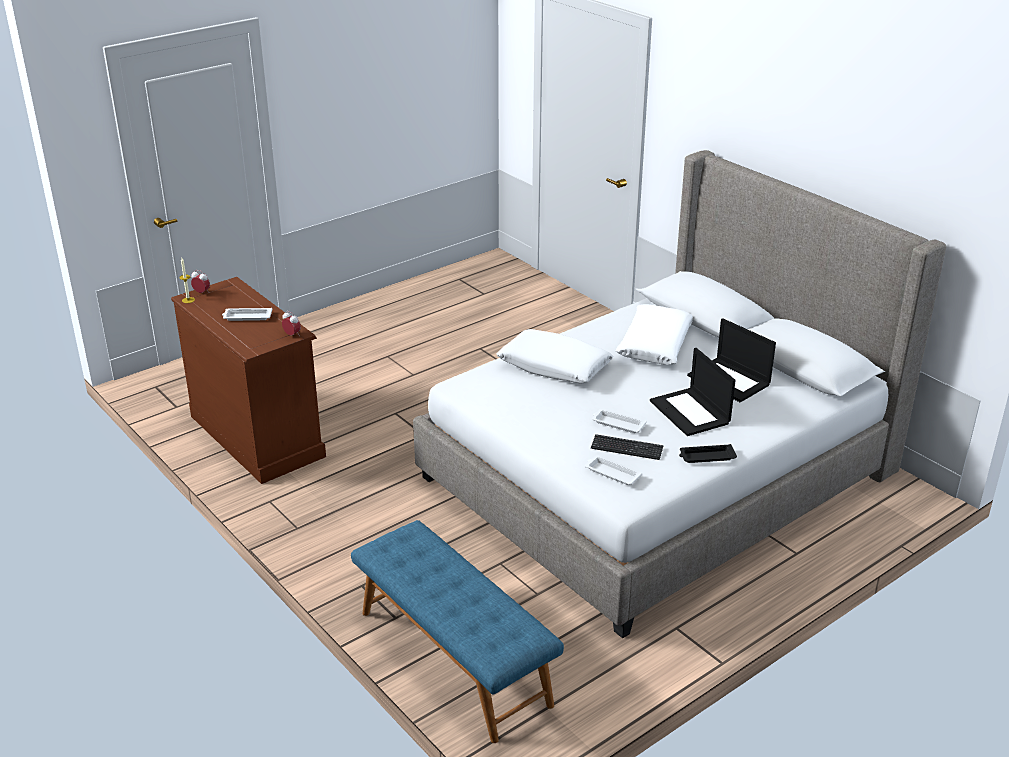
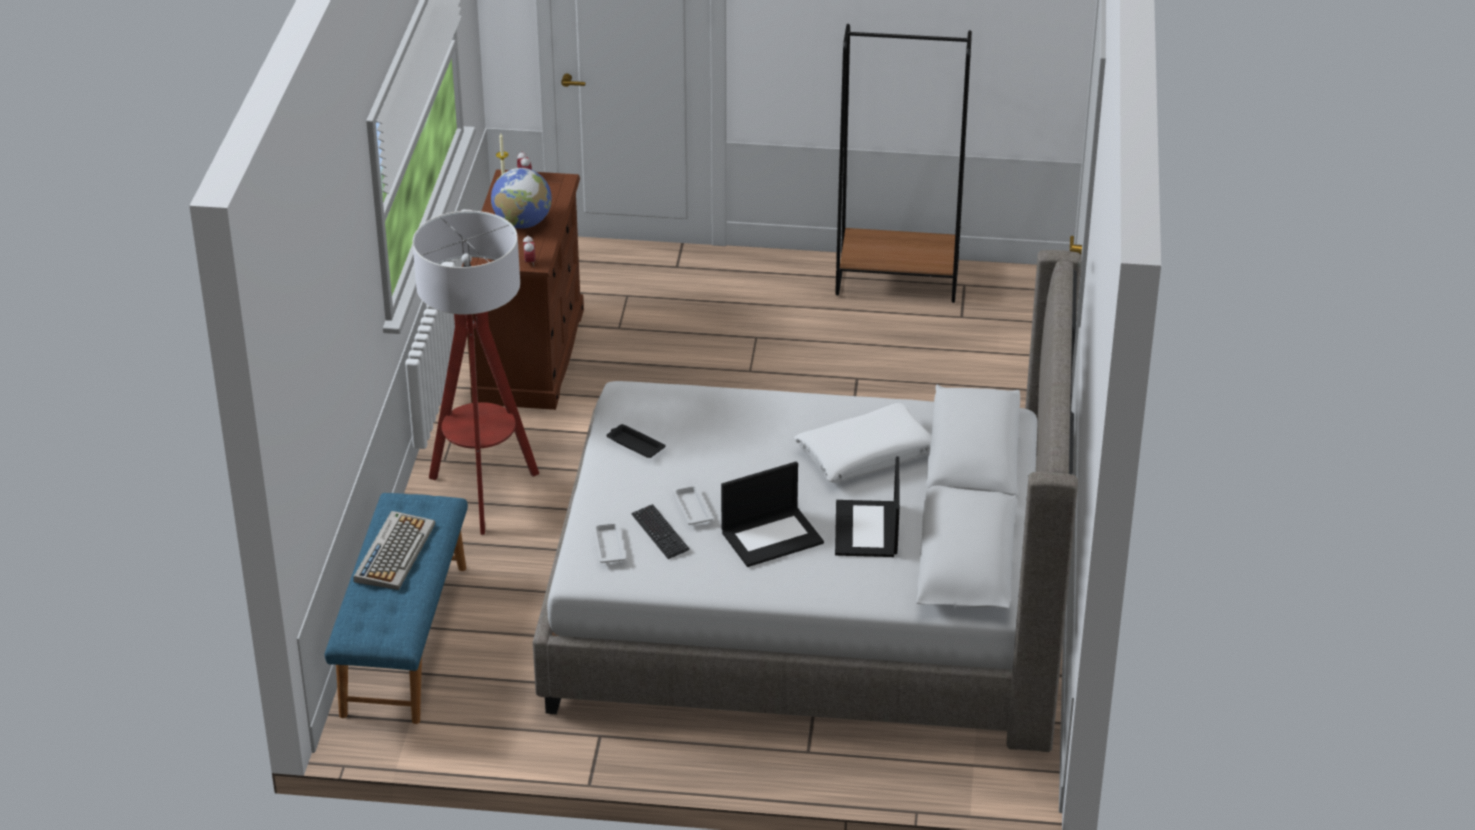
camera: 45 degrees right, 5 degrees up
(247, 317) = (522, 223): white tray -> globe
(359, 532) = (483, 494): none -> floor lamp
(421, 293) = (897, 282): none -> clothes rack
(434, 580) = (394, 552): none -> keyboard
(554, 367) = (733, 422): white pillow -> none
(691, 412) = (772, 536): laptop -> laptop turned 135 degrees counterclockwise
(706, 457) = (711, 582): black tray -> black tray (634, 444)

